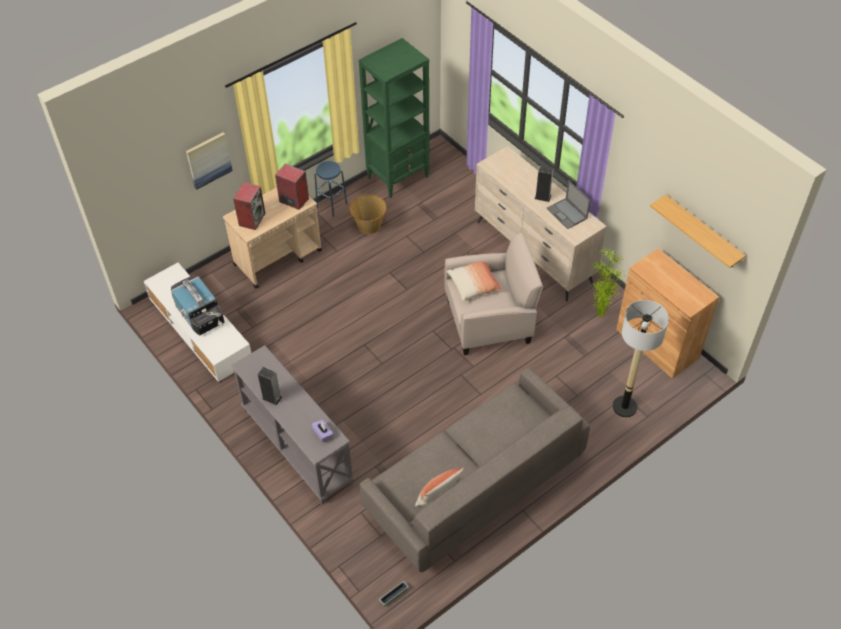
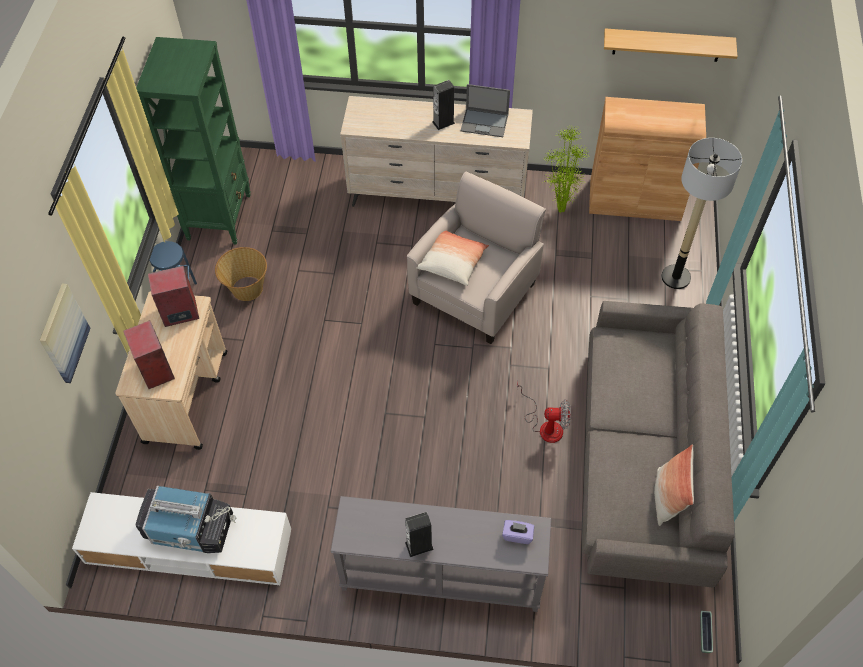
camera: 45 degrees left, 5 degrees up
(441, 421) = (545, 425): none -> fan

